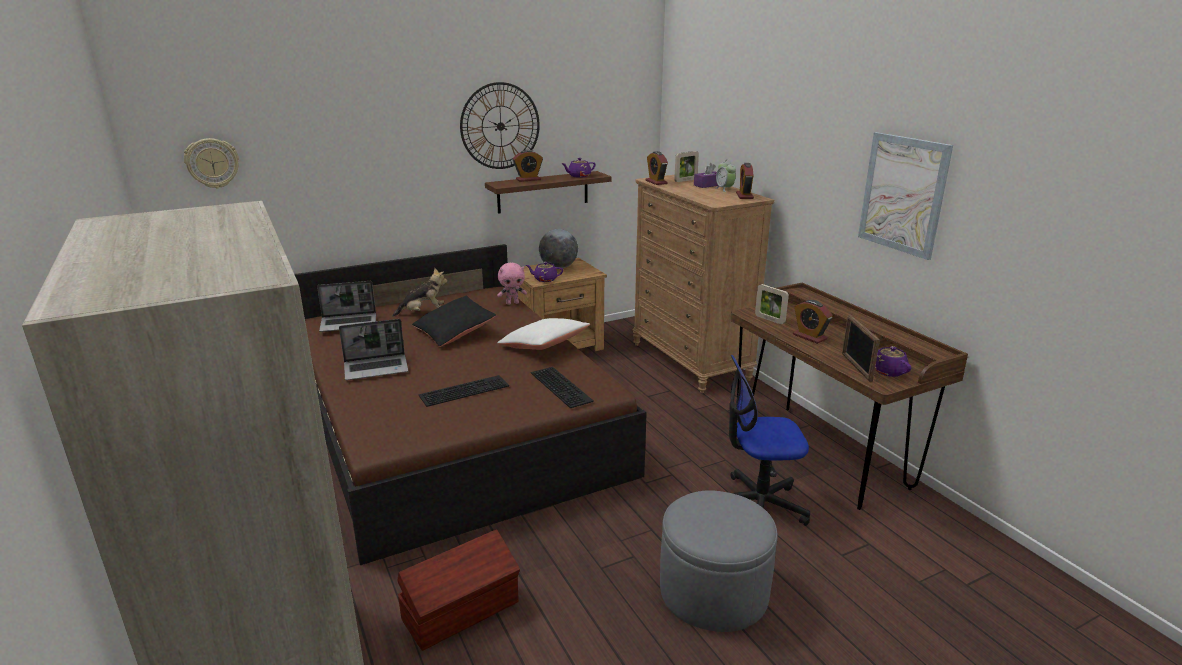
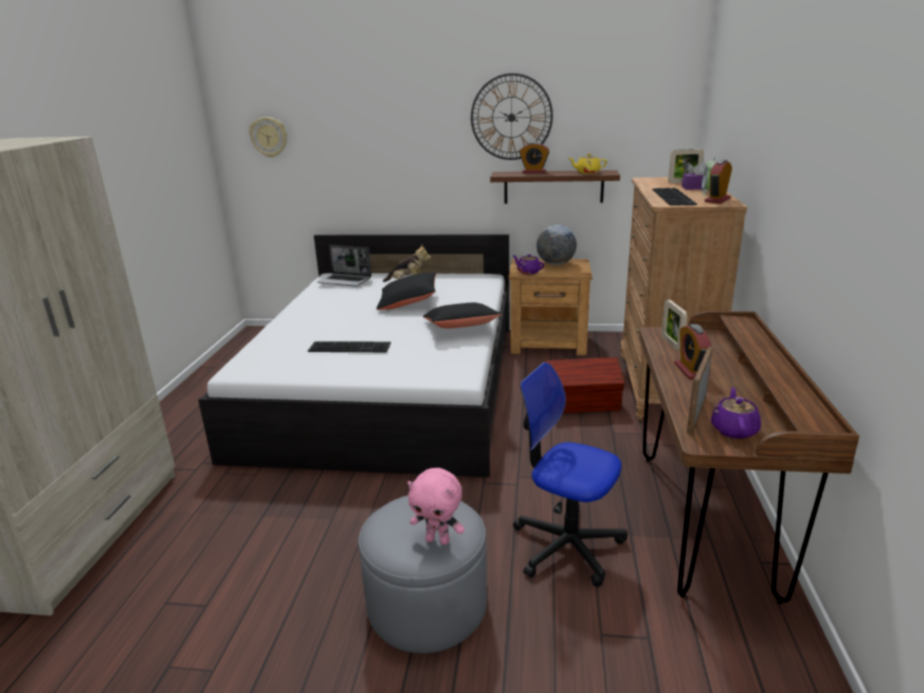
camera: 35 degrees right, 0 degrees up
(377, 368) = (318, 316): laptop -> none
(453, 426) = (388, 385): brown bed -> white bed
(462, 611) = (229, 526): brown storage box -> brown storage box (582, 404)
(512, 303) = (487, 289): pink plush toy -> pink plush toy (438, 540)
(544, 346) = (461, 328): white pillow -> black pillow
(562, 386) = (426, 363): keyboard -> keyboard (675, 197)
(579, 176) = (587, 172): purple teapot -> yellow teapot
(656, 182) = (647, 181): alarm clock -> none
(903, 194) = (838, 198): picture -> none

